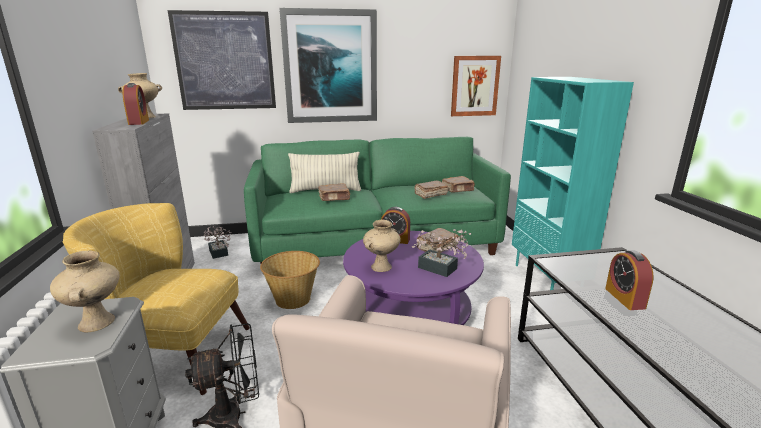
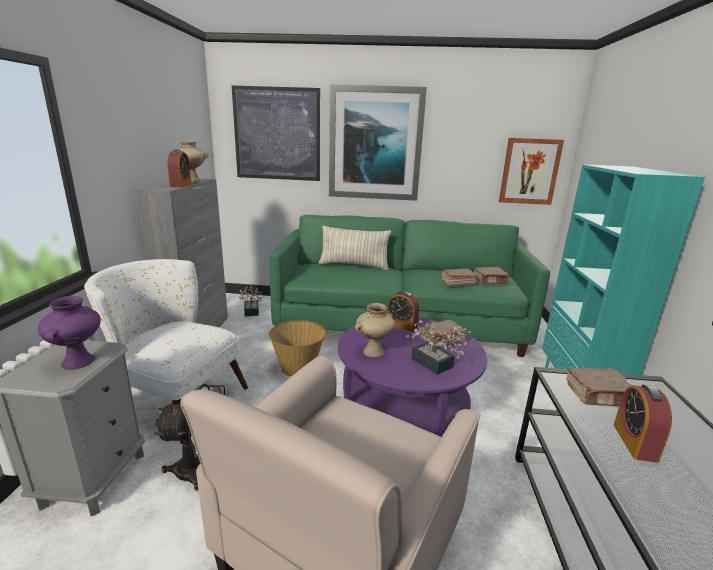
camera: 15 degrees right, 0 degrees up
(97, 323) = (79, 362): beige vase -> purple vase
(172, 353) = (175, 398): yellow armchair -> white armchair
(334, 198) = (357, 274): brown book -> brown book (599, 396)

